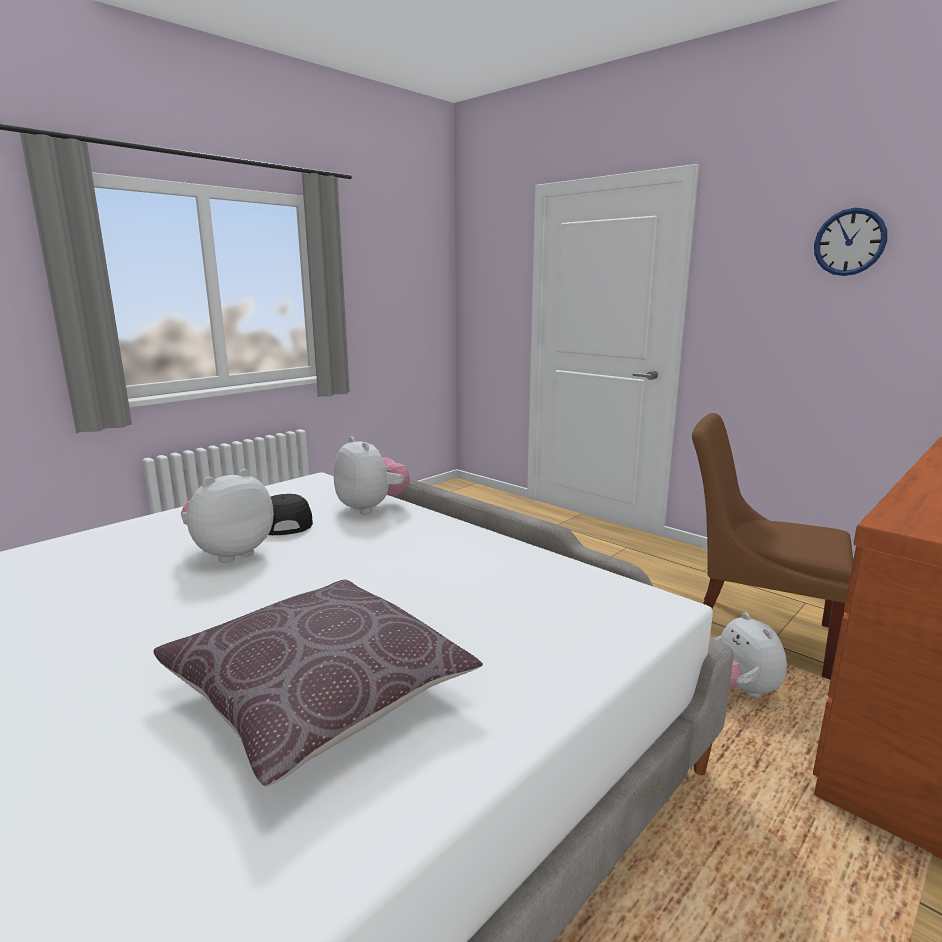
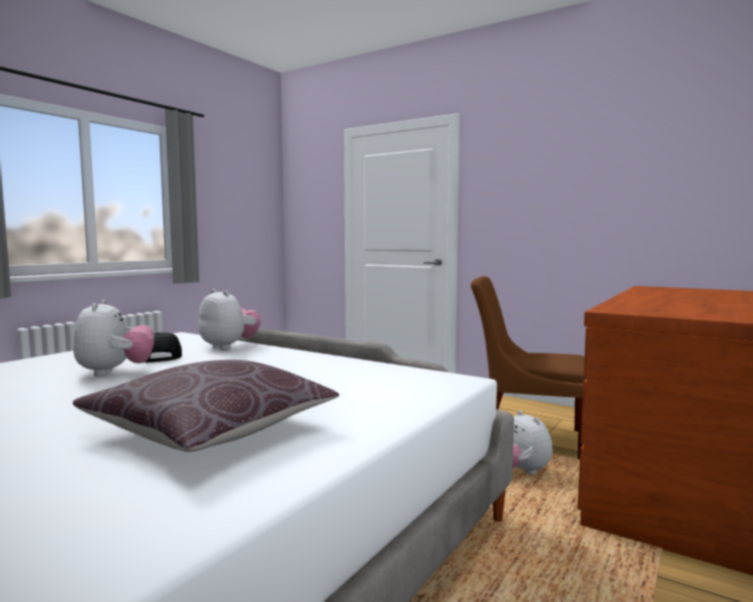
camera: 10 degrees left, 10 degrees down
(230, 553) = (114, 372): plush toy -> plush toy turned 135 degrees clockwise
(849, 242) = (562, 162): wall clock -> none

